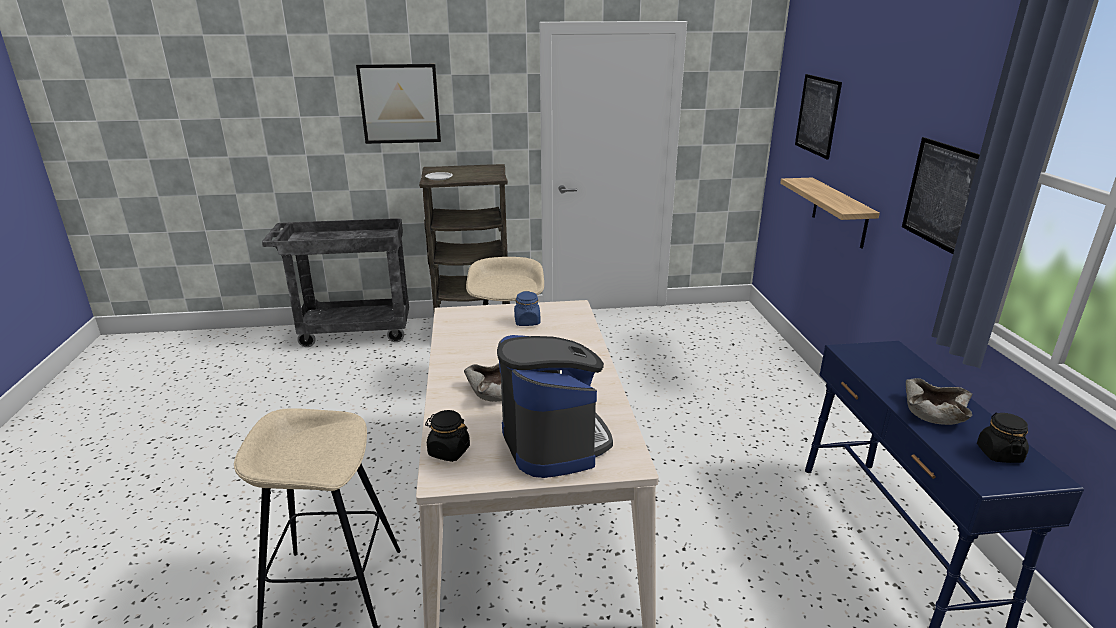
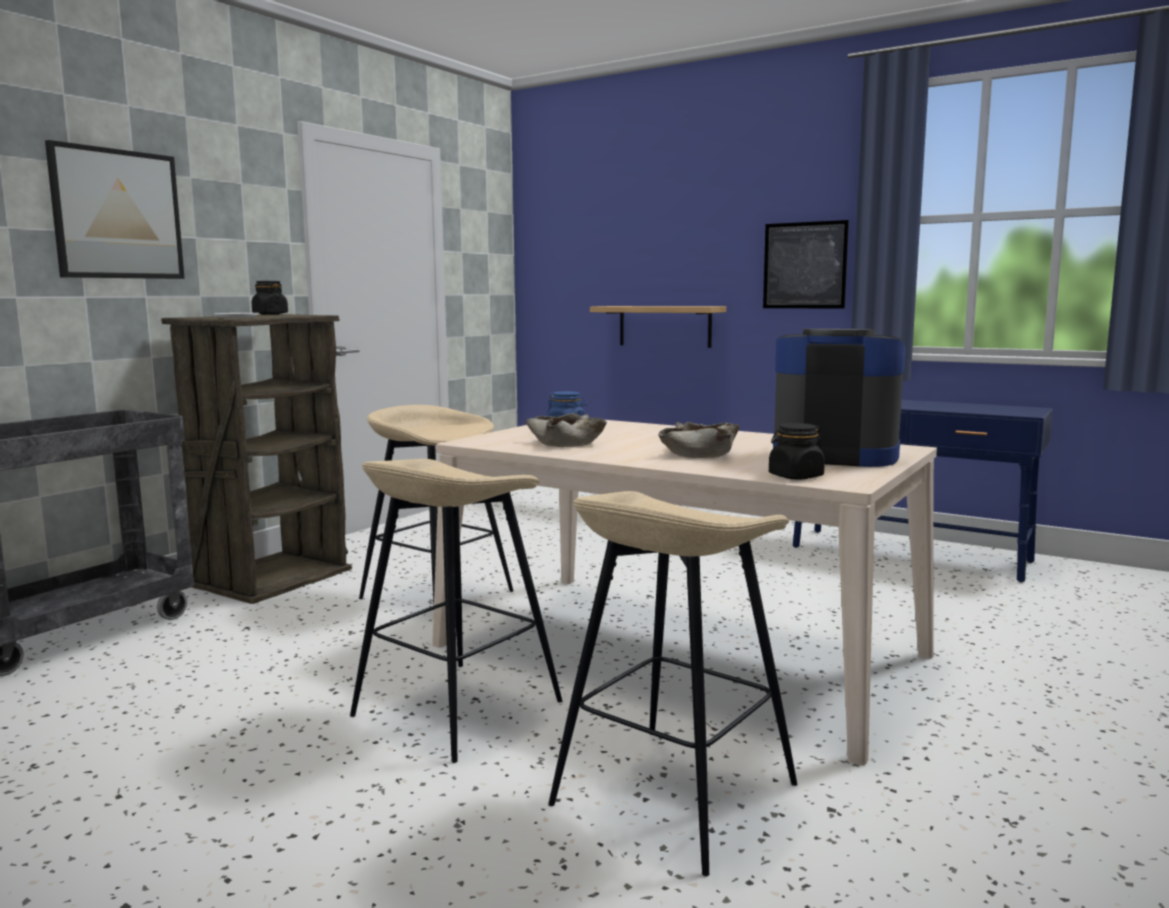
camera: 50 degrees left, 15 degrees down
(373, 471) = (456, 708): none -> beige stool
(817, 115) = (599, 243): picture -> none
(933, 412) = (930, 406): beige bowl -> beige bowl (565, 443)
(999, 454) = (998, 408): black jar -> black jar (270, 314)

